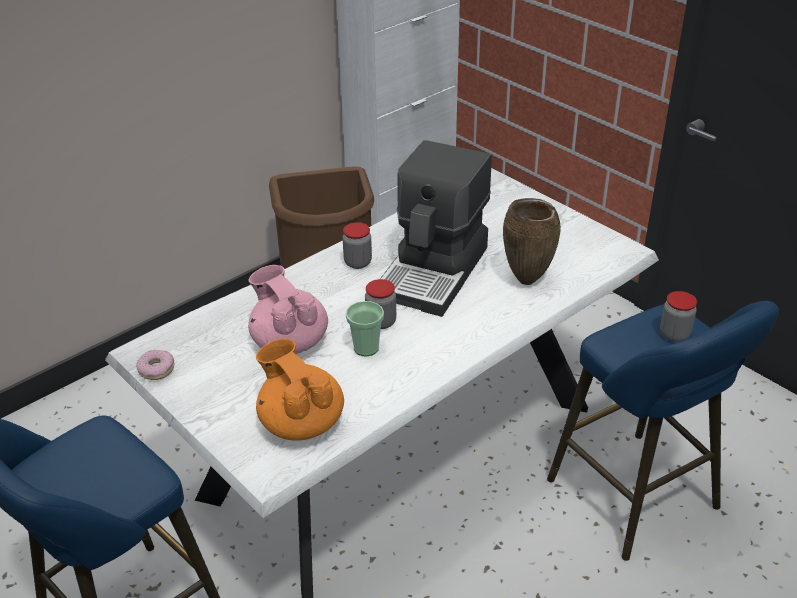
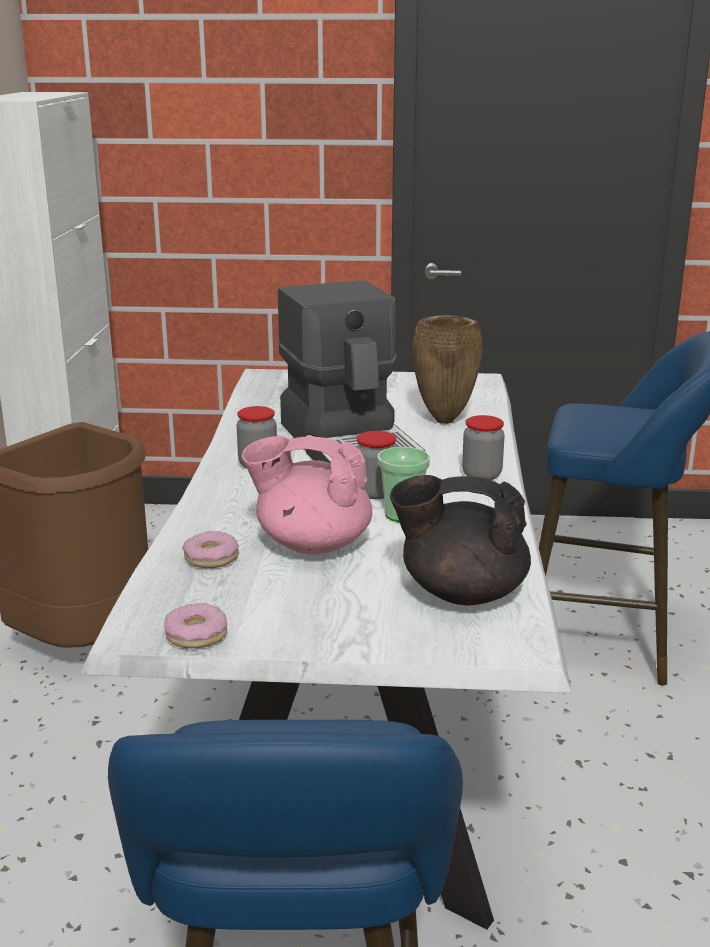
camera: 45 degrees left, 15 degrees down
(233, 323) = (211, 558): none -> donut
(301, 422) = (461, 592): orange teapot -> black teapot
(674, 334) = (614, 413): jar -> jar (481, 475)

